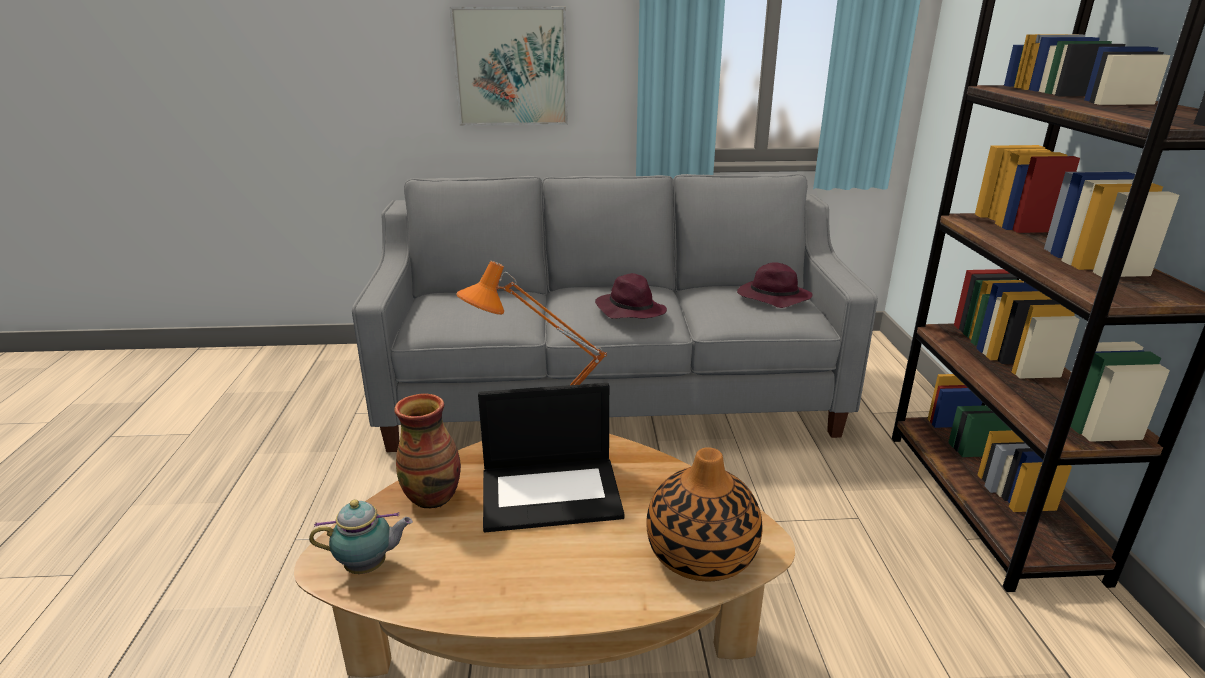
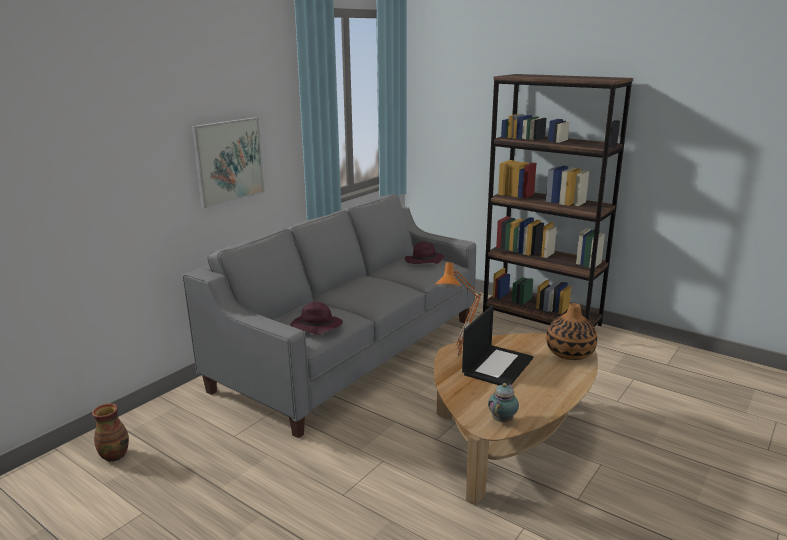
camera: 50 degrees left, 5 degrees down
(433, 496) = (467, 391): vase -> vase (114, 455)
(630, 310) = (385, 289): purple hat -> purple hat (315, 326)

